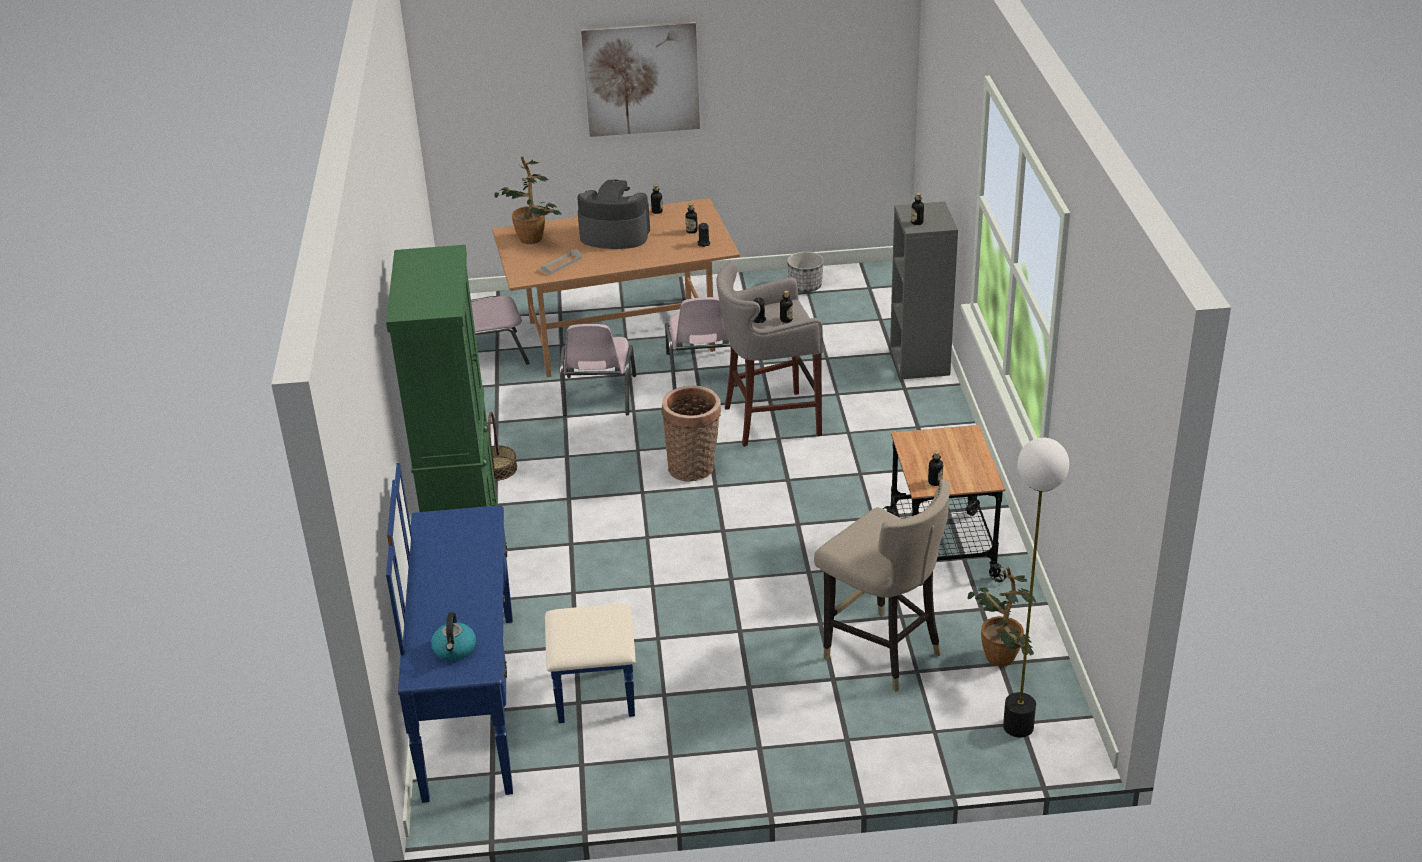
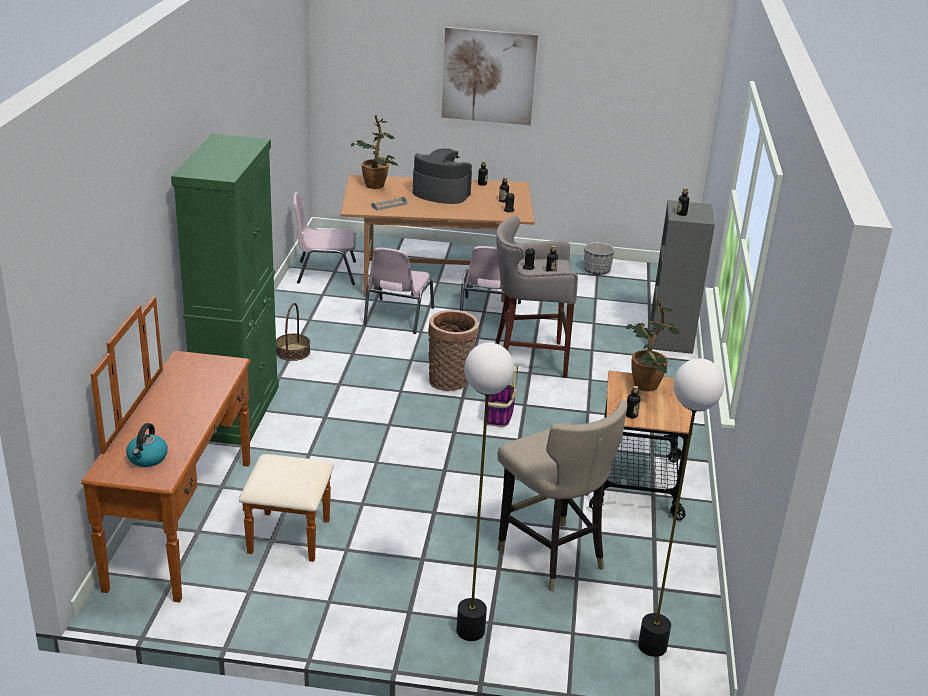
camera: 10 degrees right, 5 degrees down
(499, 701) = (207, 525): blue dresser -> brown dresser
(764, 499) = (499, 415): none -> basket
(829, 753) = (470, 630): none -> floor lamp
(1001, 662) = (656, 587): potted plant -> potted plant (645, 388)

